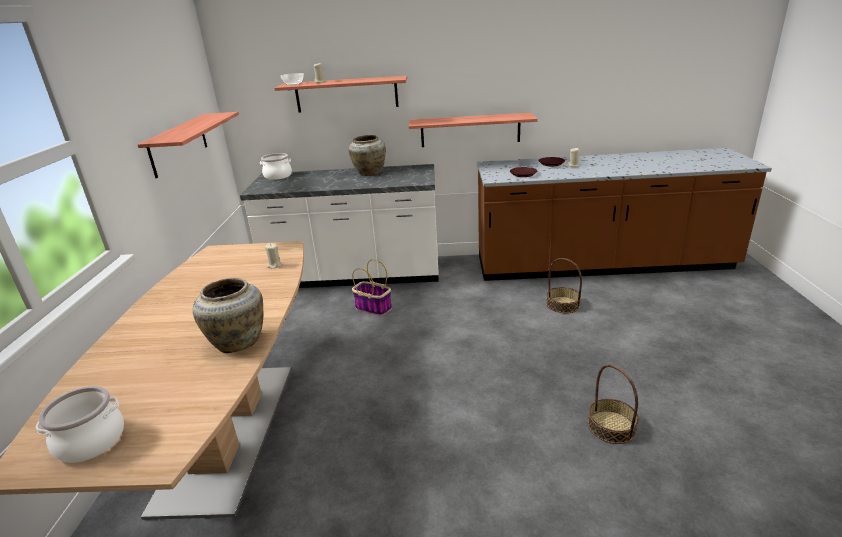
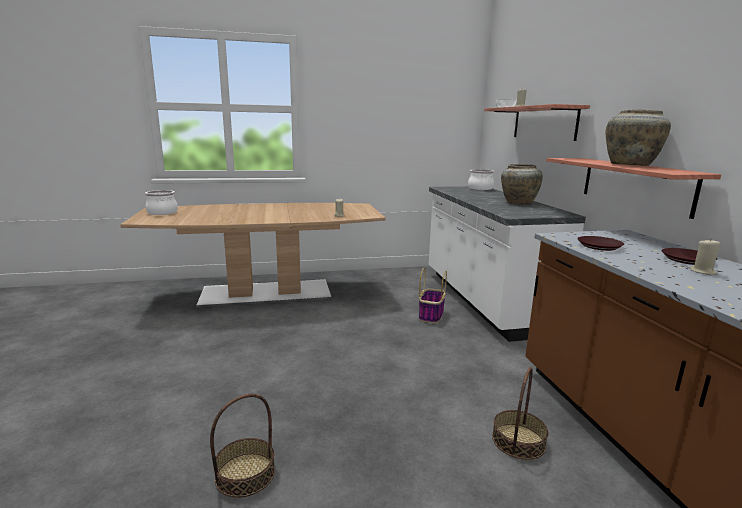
camera: 75 degrees right, 10 degrees down
(179, 144) = (402, 137): shelf -> none
(238, 341) = (236, 219): beige vase -> beige vase (631, 165)

